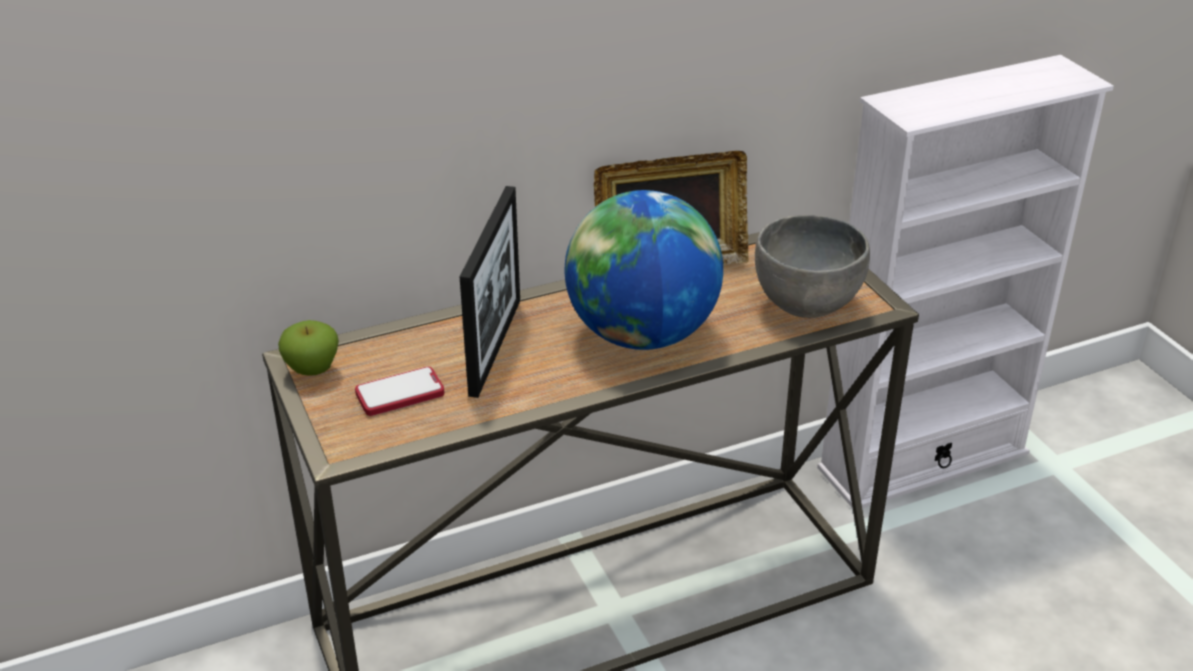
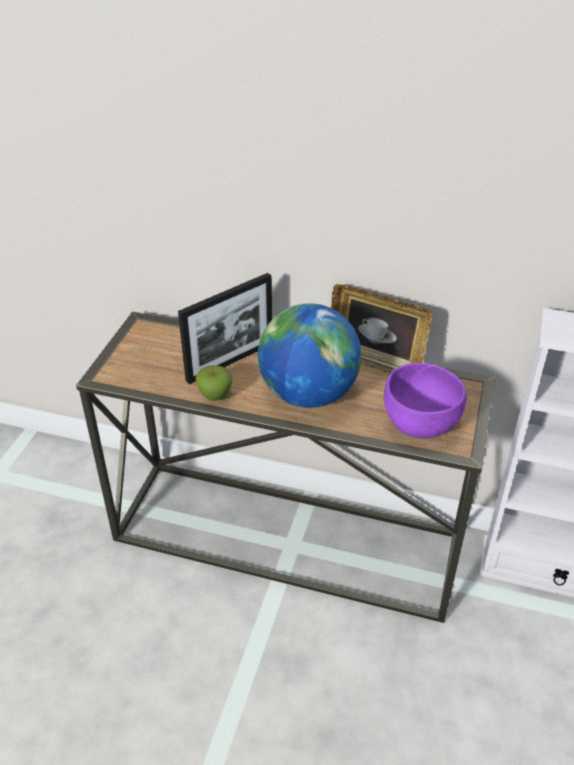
camera: 40 degrees right, 5 degrees up
(312, 370) = (140, 331): apple -> apple (215, 396)
(400, 393) = (160, 363): phone -> none
(806, 305) = (419, 426): grey bowl -> purple bowl

